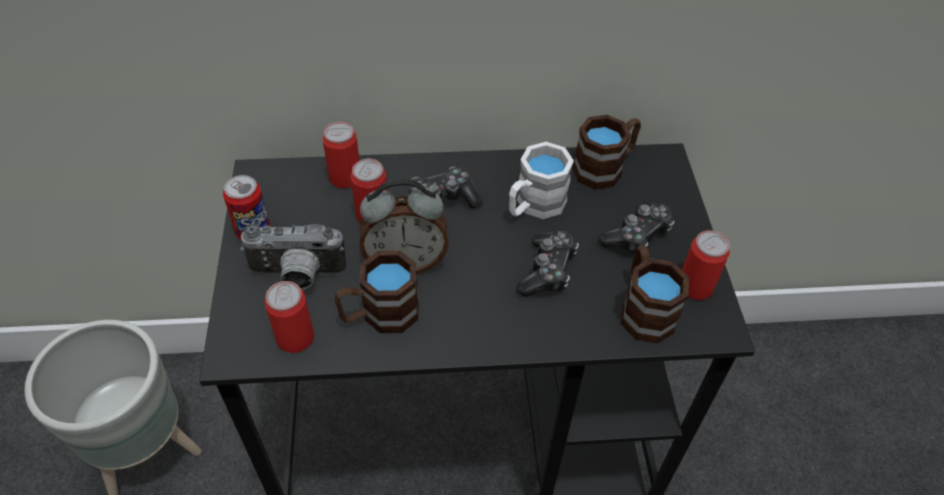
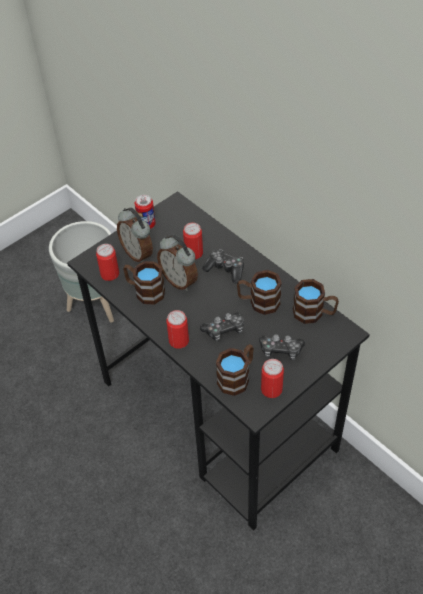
camera: 55 degrees right, 0 degrees up
(297, 276) = (138, 253): camera -> alarm clock
(345, 177) = (205, 230): can -> can (179, 341)
(534, 206) = (258, 302): white mug -> brown mug

